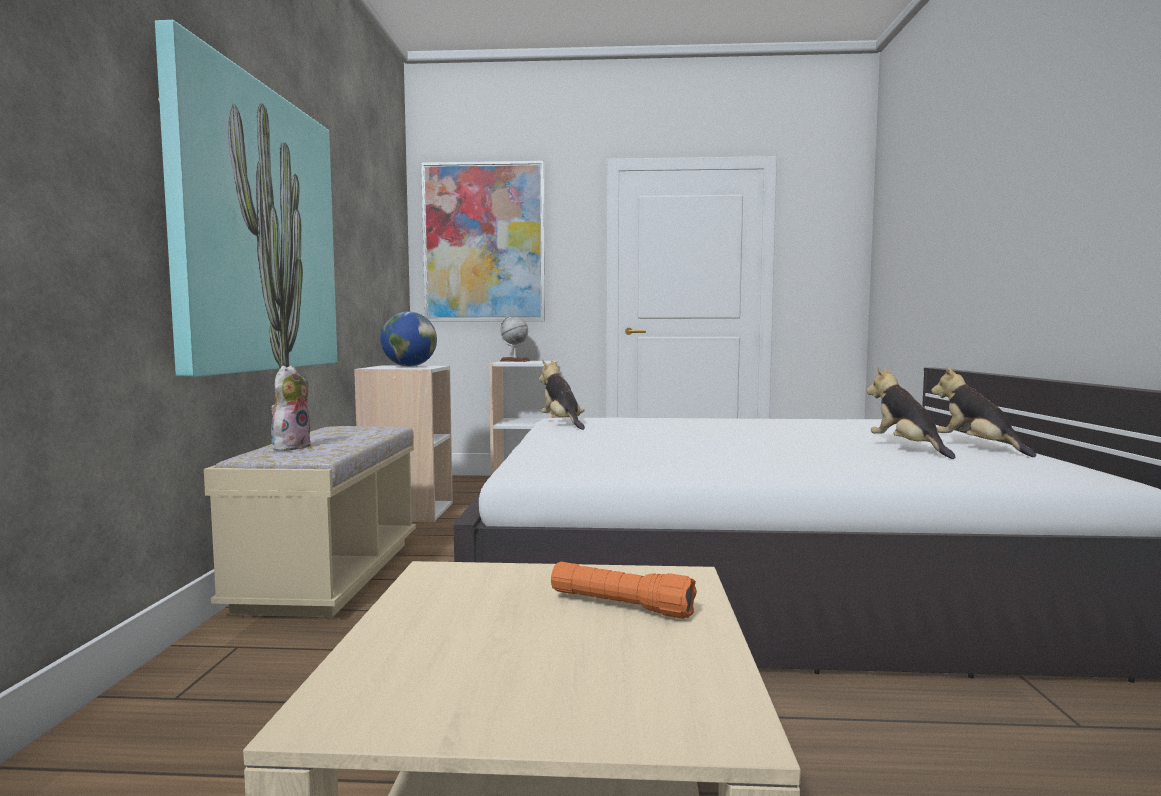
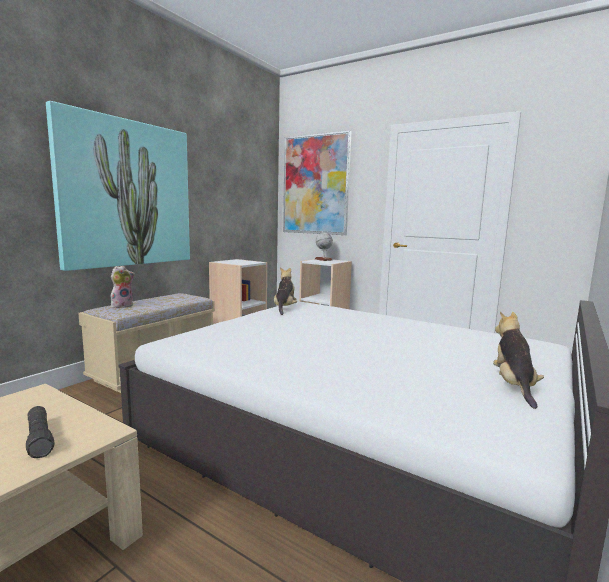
camera: 30 degrees right, 5 degrees up
(409, 366) = (243, 261): globe -> none
(621, 605) = (39, 439): orange flashlight -> black flashlight
(907, 448) = (444, 373): plush toy -> none

